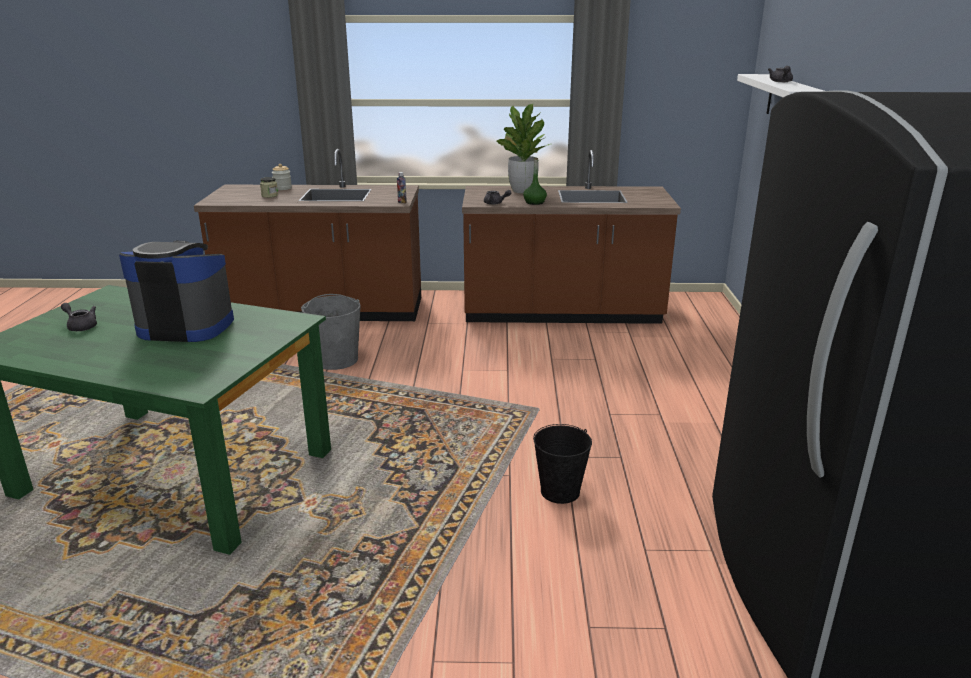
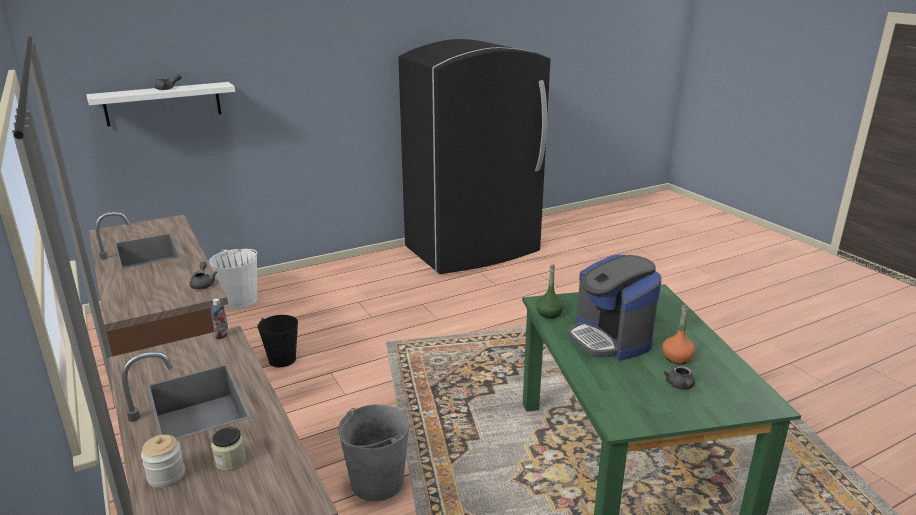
camera: 120 degrees left, 0 degrees up
(103, 341) = (677, 358): none -> orange bottle
(522, 191) = (131, 284): potted plant -> none
(534, 202) = (189, 267): green bottle -> green bottle (549, 313)
(560, 491) = (475, 312): black bucket -> black bucket (282, 359)
(710, 351) = (239, 300): none -> white bucket

